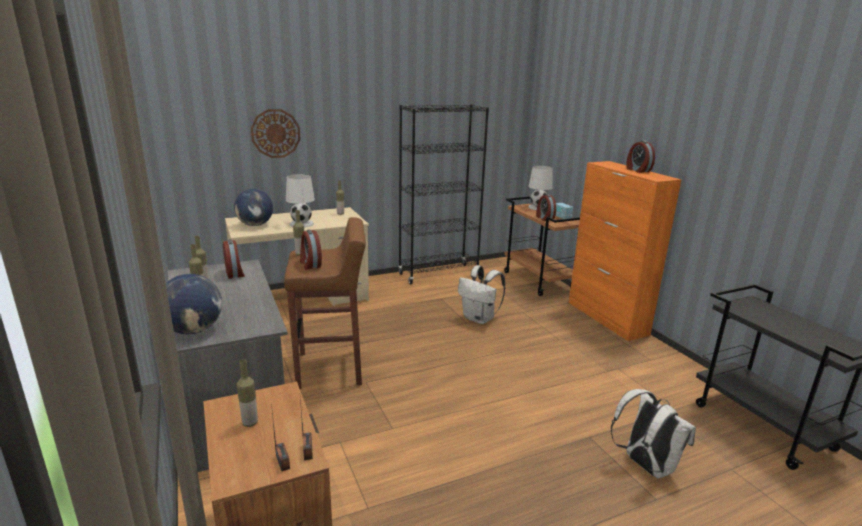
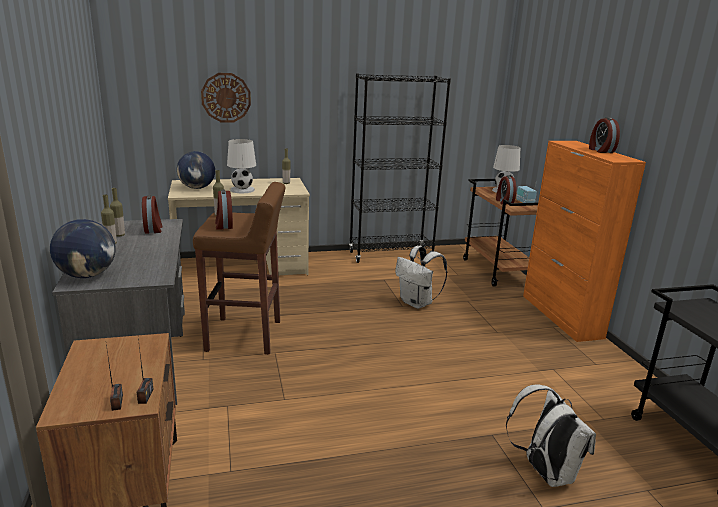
camera: 10 degrees right, 0 degrees up
(250, 423) = (105, 364): bottle -> none

